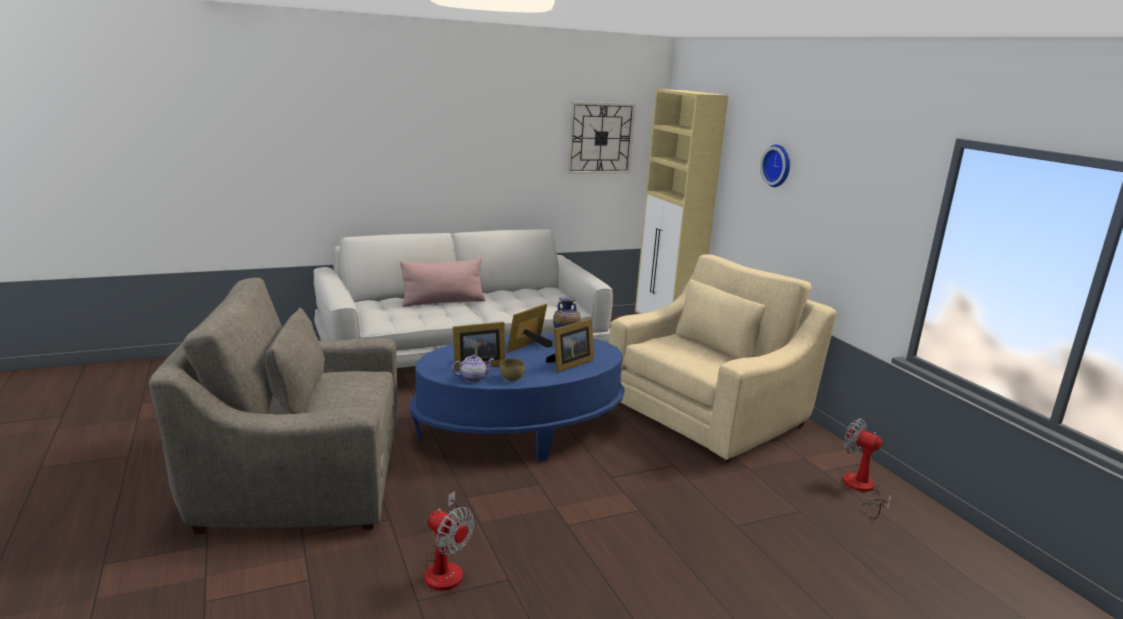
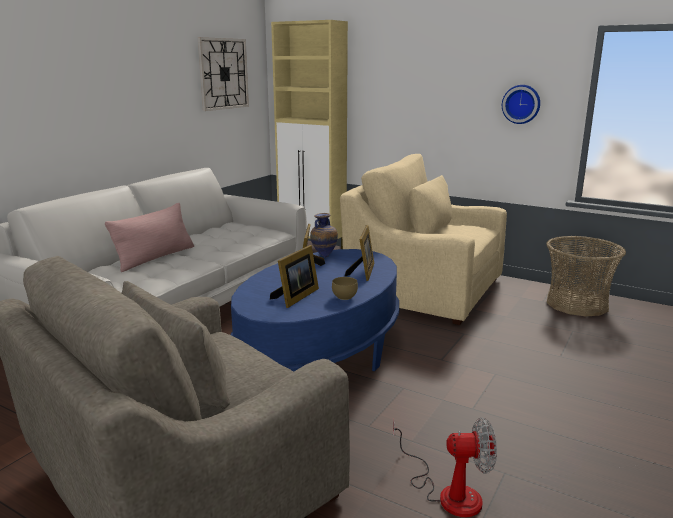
camera: 35 degrees left, 0 degrees up
(473, 378) = (314, 308): teapot -> none
(707, 412) = (424, 289): beige armchair -> beige armchair turned 75 degrees counterclockwise
(778, 165) = (416, 75): wall clock -> wall clock (521, 104)
(861, 489) = (577, 304): fan -> basket

